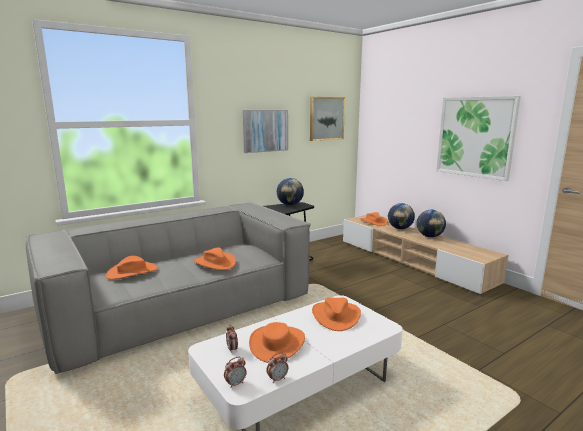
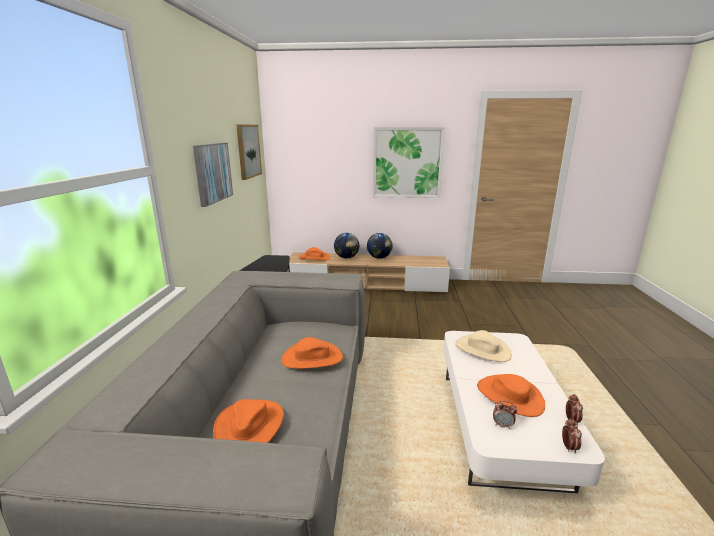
camera: 50 degrees left, 5 degrees up
(290, 205) = (264, 261): globe -> none
(335, 316) = (482, 349): orange hat -> beige hat

